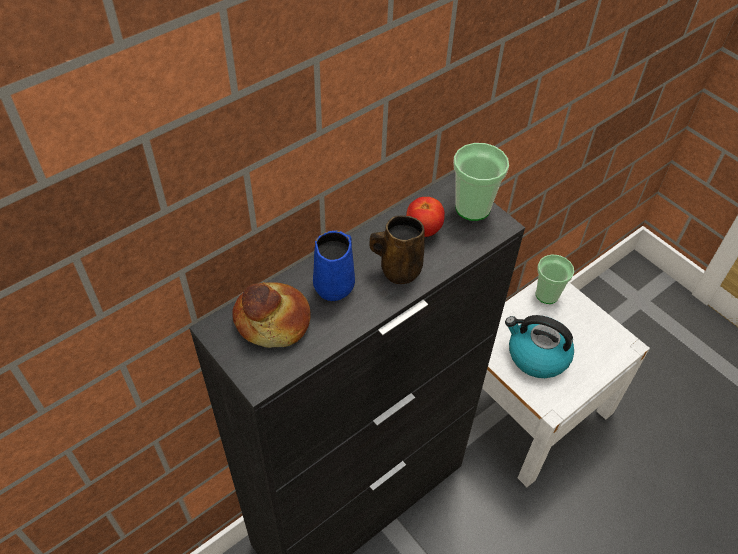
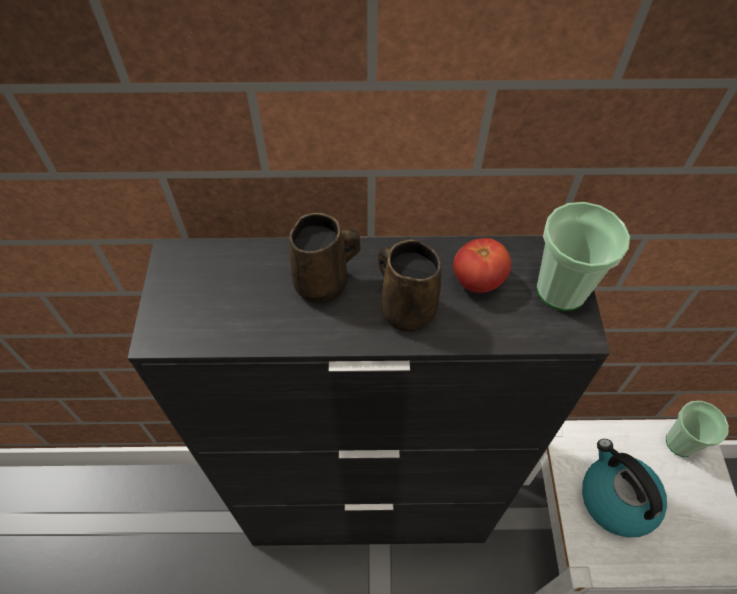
camera: 40 degrees right, 5 degrees up
(273, 320) = (230, 282): bread -> none
(335, 285) = (324, 284): blue mug -> brown mug

